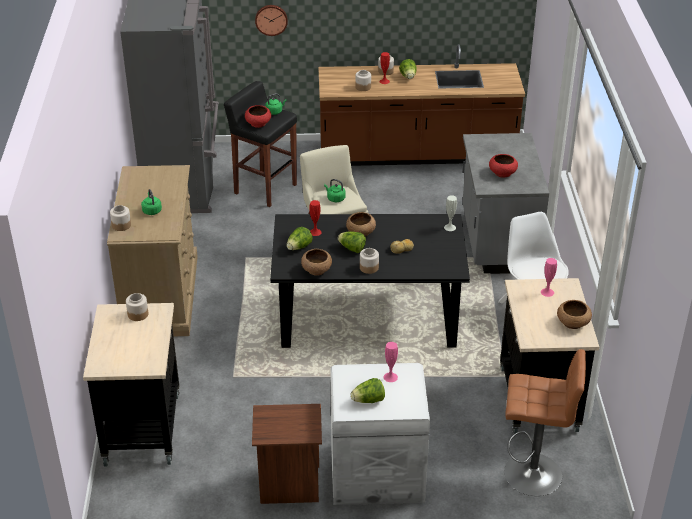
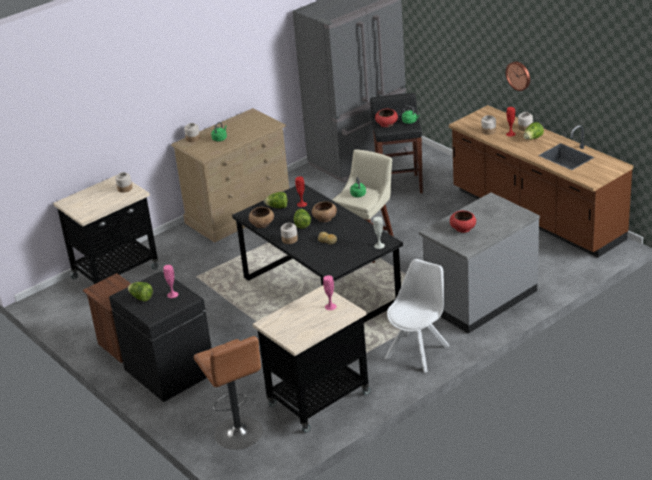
camera: 55 degrees right, 5 degrees down
(271, 19) = (458, 50): wall clock -> wall clock (519, 75)
(375, 471) = (170, 370): white washing machine -> black washing machine
(573, 323) = (307, 331): brown bowl -> none

